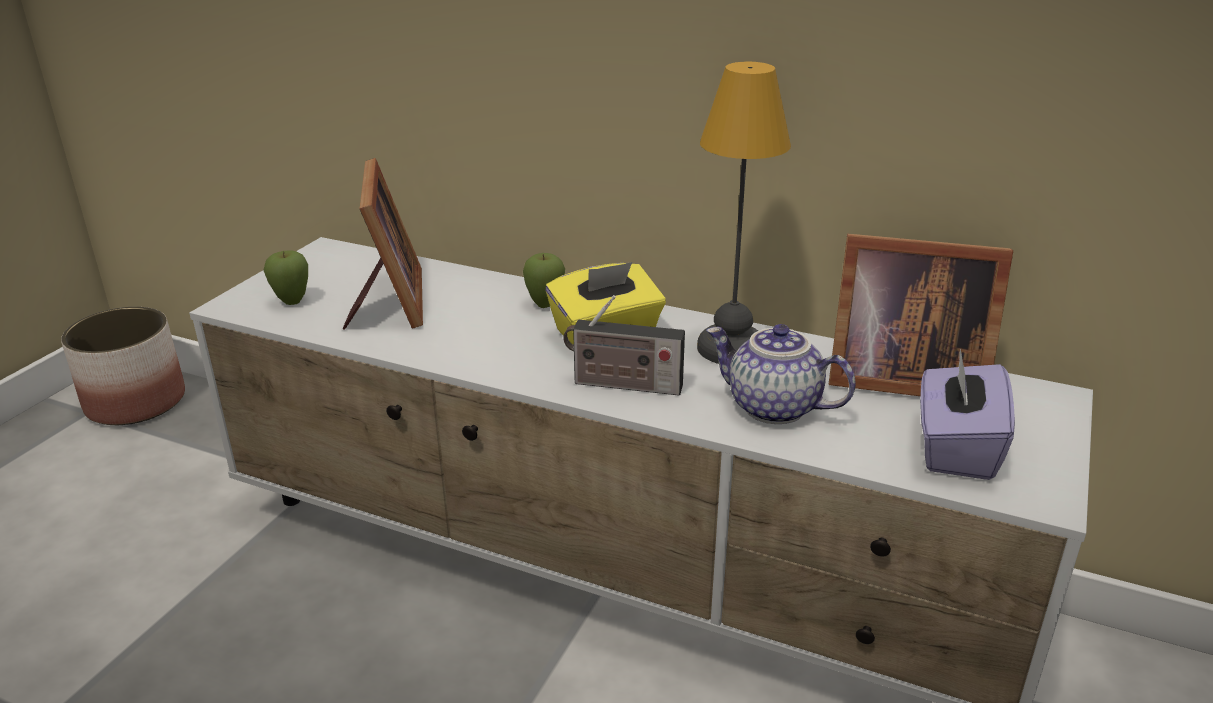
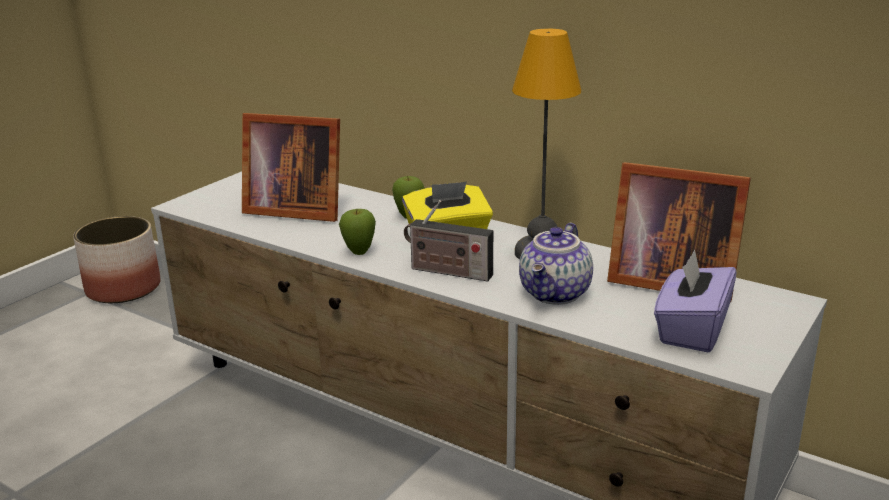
camera: 10 degrees right, 5 degrees down
(292, 302) = (225, 205): apple -> apple (359, 252)
(388, 303) = (293, 209): picture frame -> picture frame turned 105 degrees clockwise
(772, 408) = (556, 294): teapot -> teapot turned 105 degrees counterclockwise

